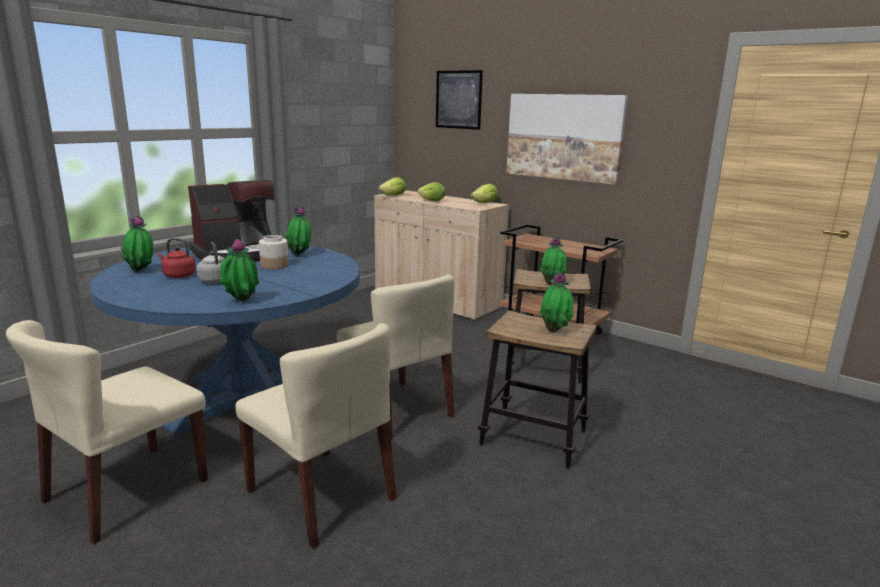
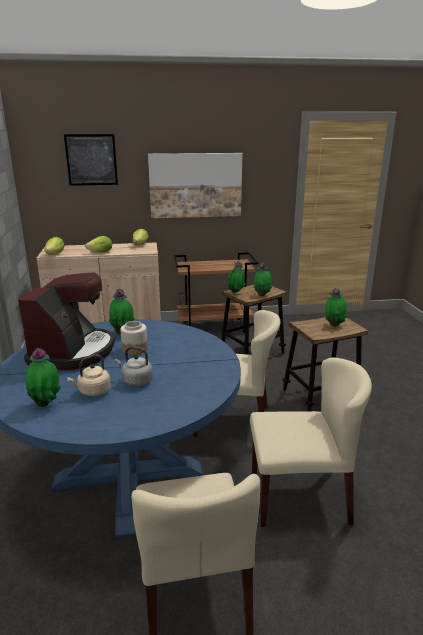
camera: 45 degrees left, 5 degrees up
(178, 275) = (93, 391): red kettle -> beige kettle
(241, 302) = (211, 387): potted plant -> potted plant (236, 293)

